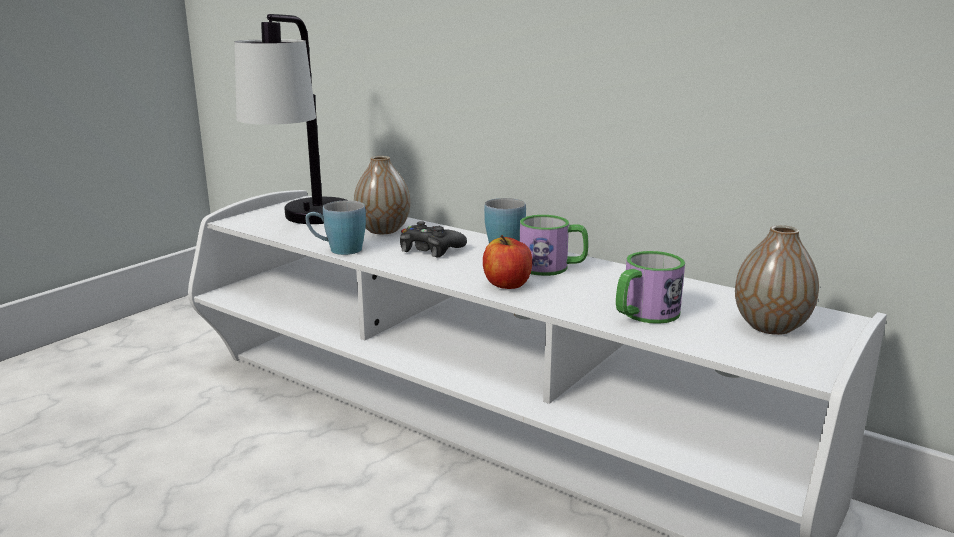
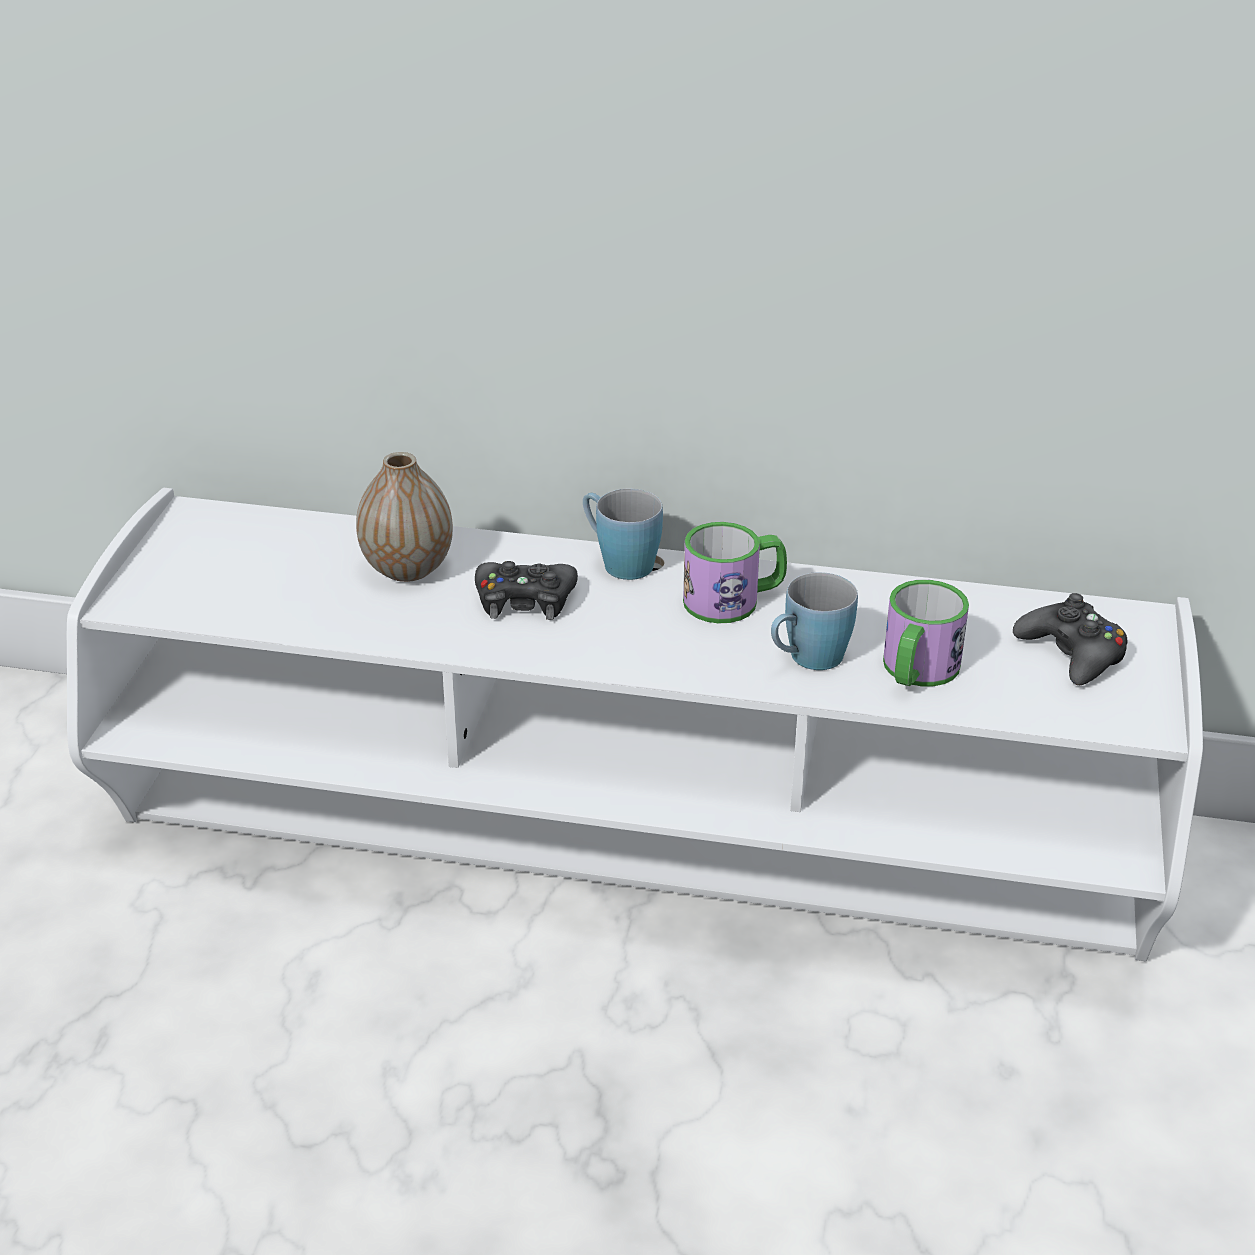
camera: 25 degrees left, 15 degrees up
(304, 224) = (260, 583): table lamp -> none
(338, 250) = (384, 638): blue mug -> blue mug (807, 660)
(507, 284) = (701, 655): apple -> none
(770, 326) = (1072, 653): vase -> black game controller

